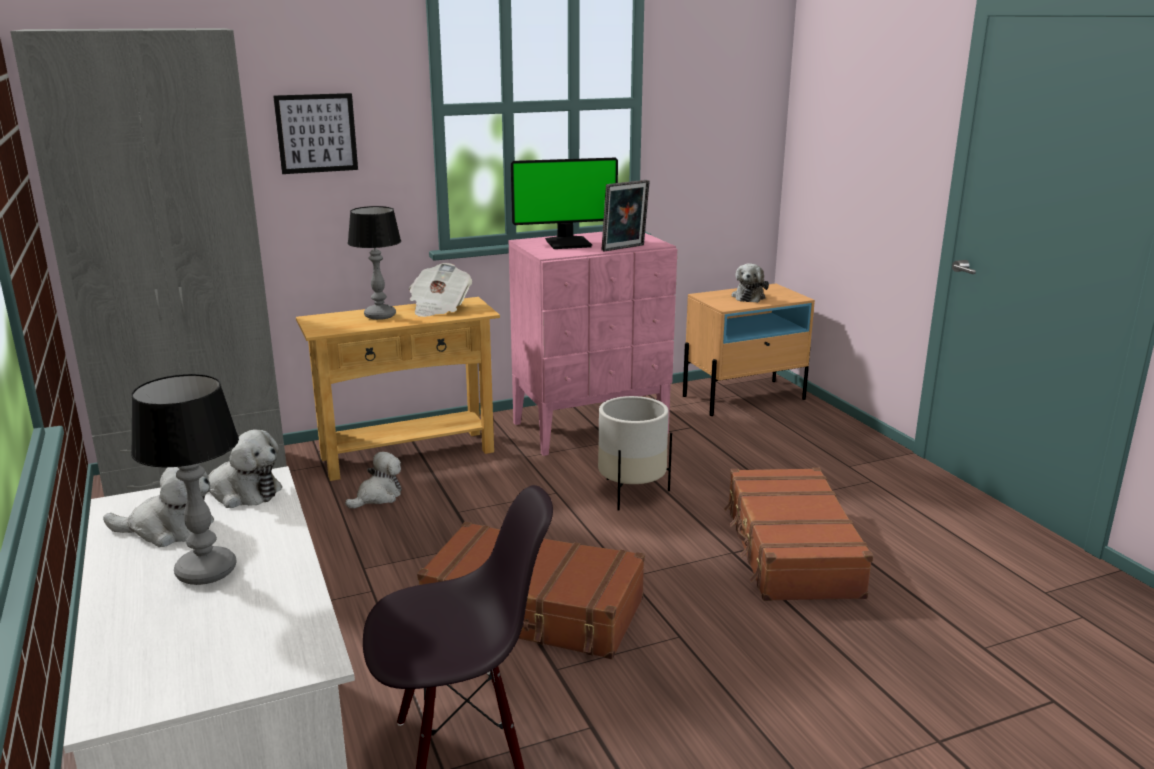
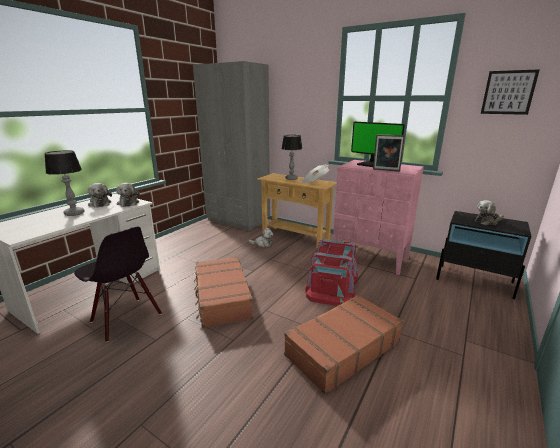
camera: 55 degrees right, 0 degrees up
(316, 133) = (294, 105): picture -> picture (508, 92)
(631, 493) = (332, 286): white planter -> red storage box
(744, 397) = (475, 281): beige nightstand -> black nightstand

